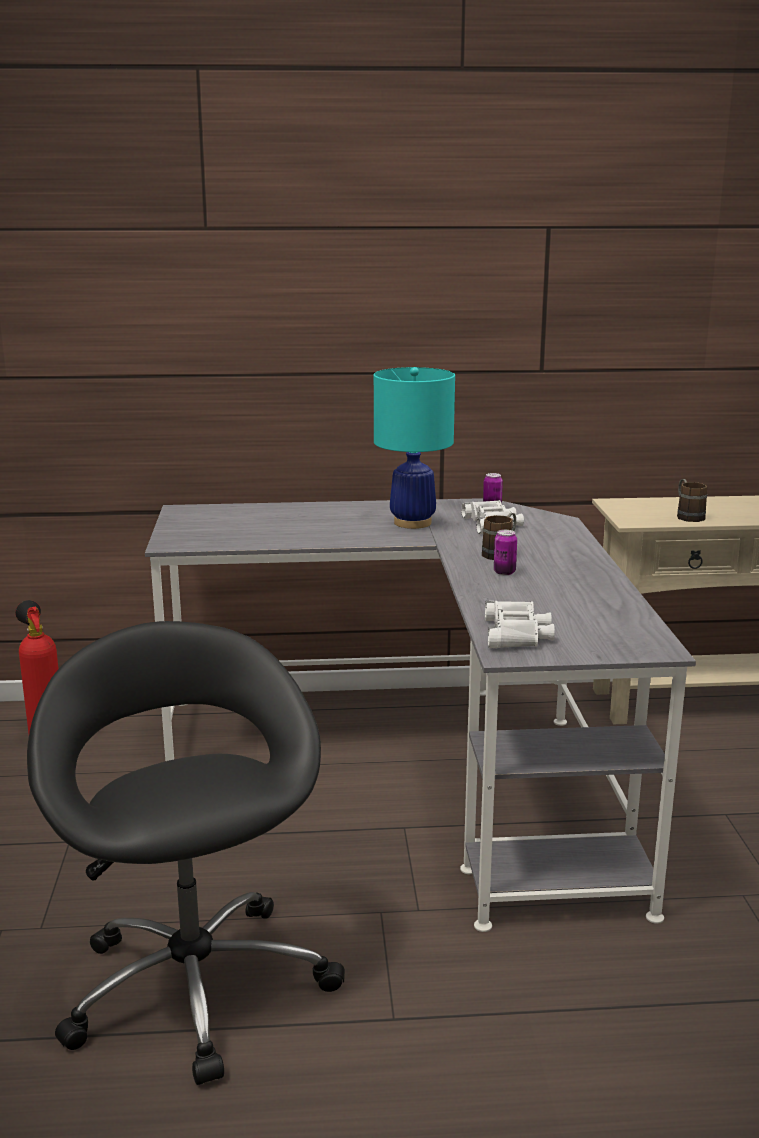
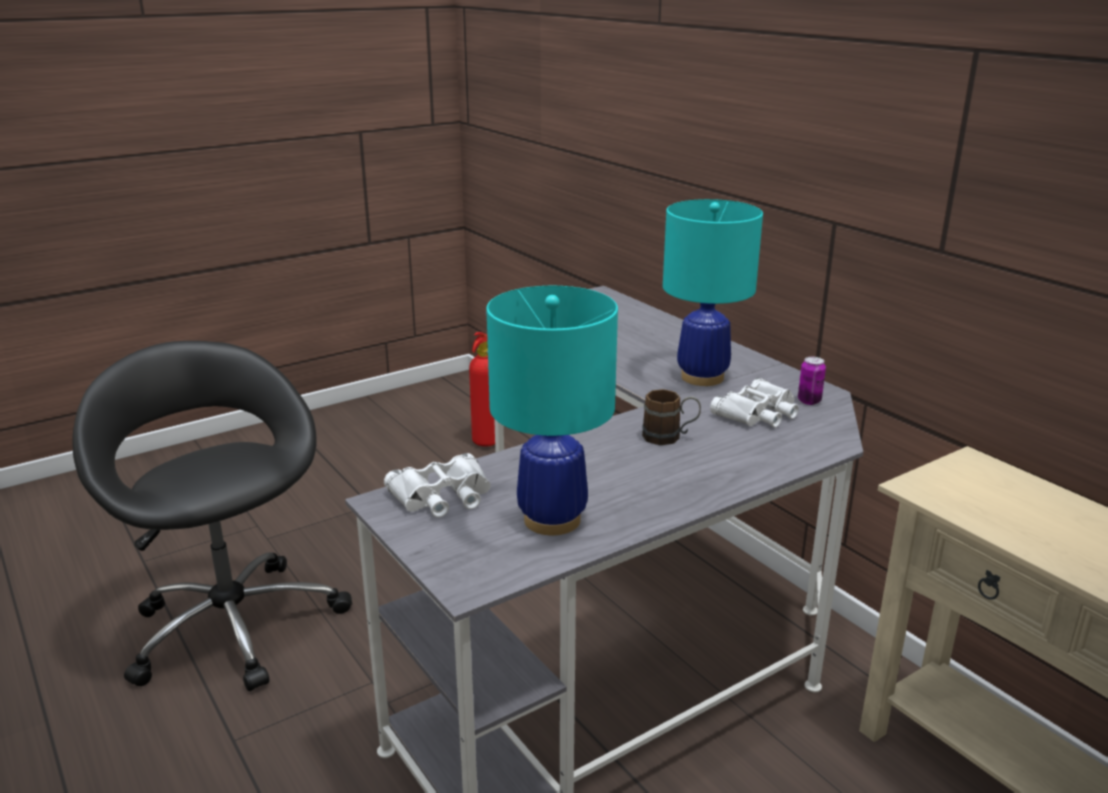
camera: 60 degrees right, 5 degrees up
(196, 985) = (234, 626): black office chair -> black office chair turned 75 degrees counterclockwise
(504, 572) = (612, 451): can -> none
(590, 609) = (552, 520): none -> turquoise table lamp
(687, 515) = (1011, 520): brown mug -> none

